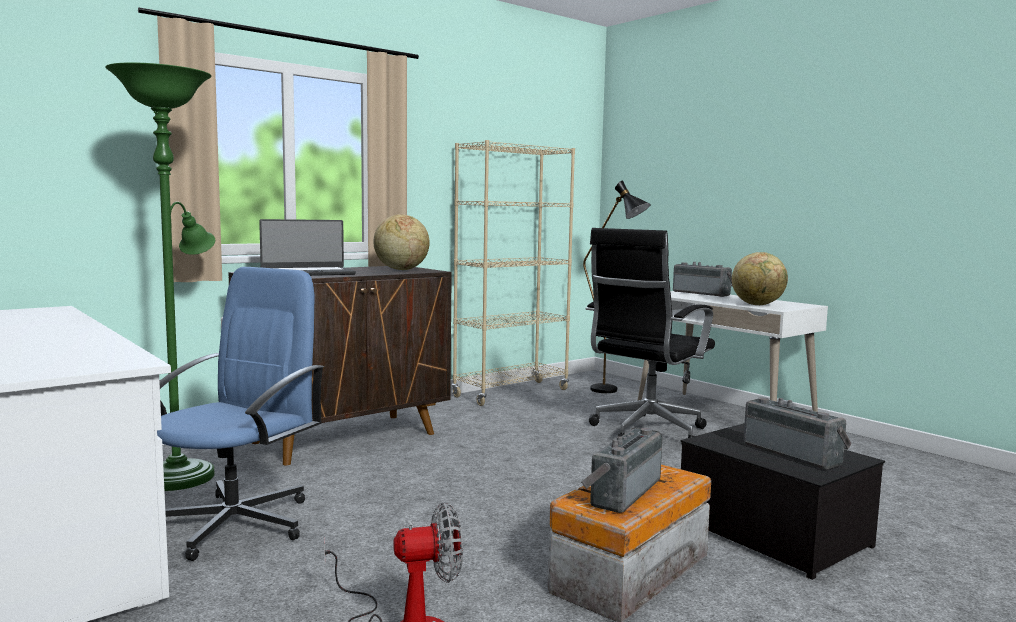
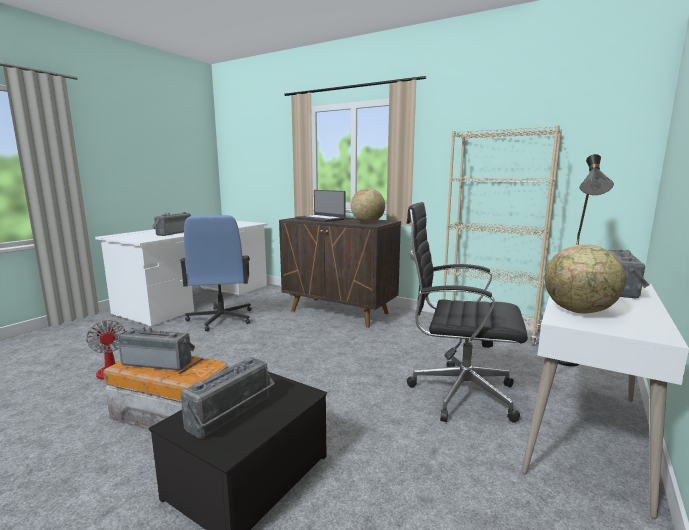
camera: 70 degrees right, 5 degrees up
(50, 347) = (173, 233): none -> radio
(181, 474) = (268, 299): green floor lamp -> none
(236, 523) = (221, 319): blue office chair -> blue office chair turned 75 degrees clockwise

